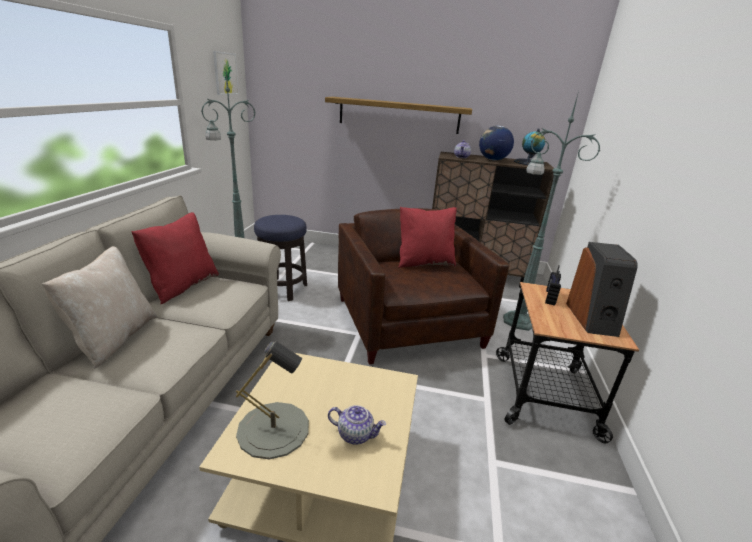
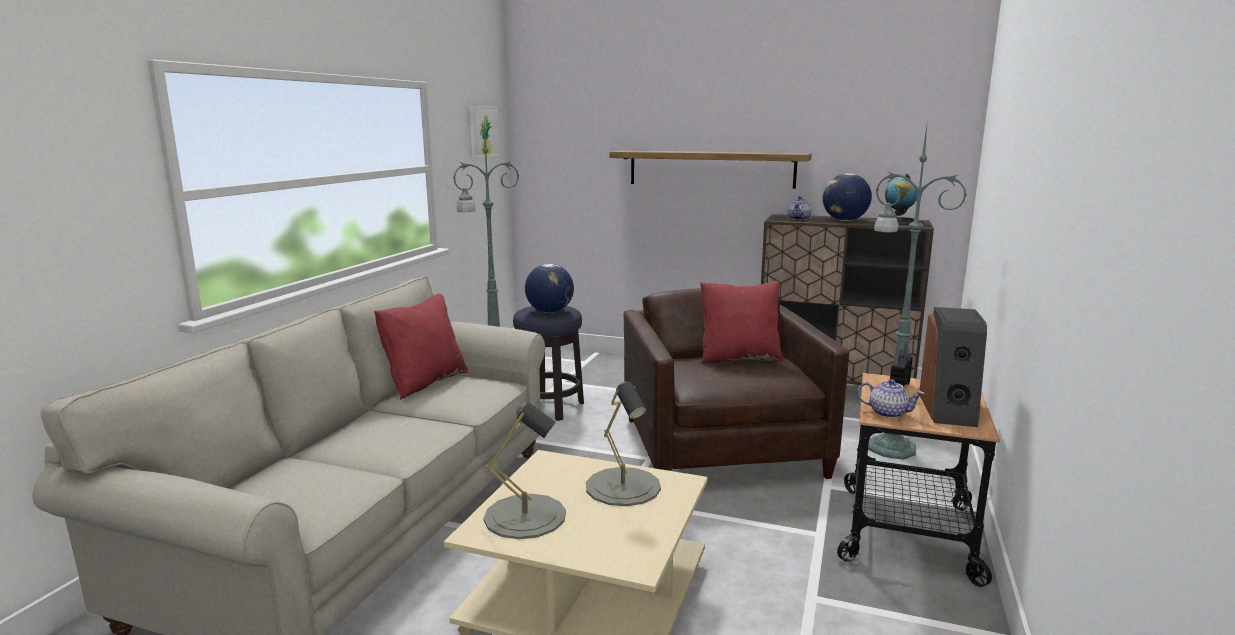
camera: 10 degrees right, 10 degrees down
(114, 338) = (350, 430): beige pillow -> none
(282, 222) = (549, 311): none -> globe
(353, 389) = (623, 486): none -> grey table lamp
(356, 434) = (619, 524): teapot -> teapot (888, 413)

